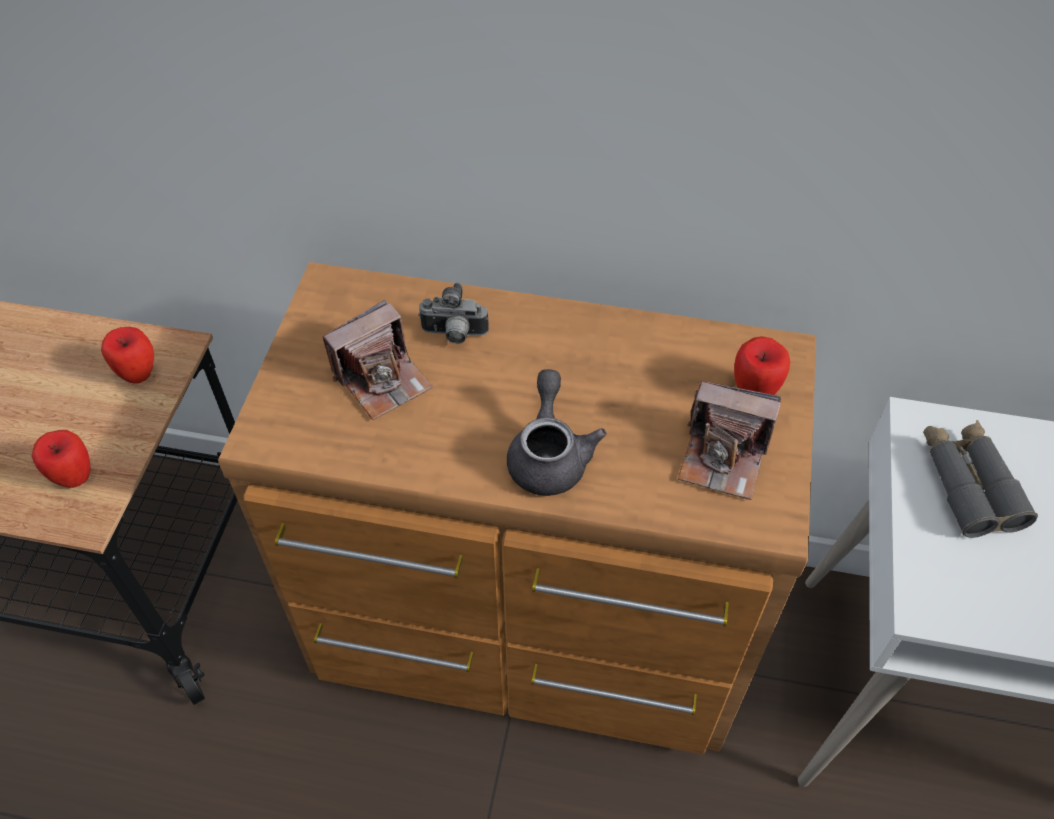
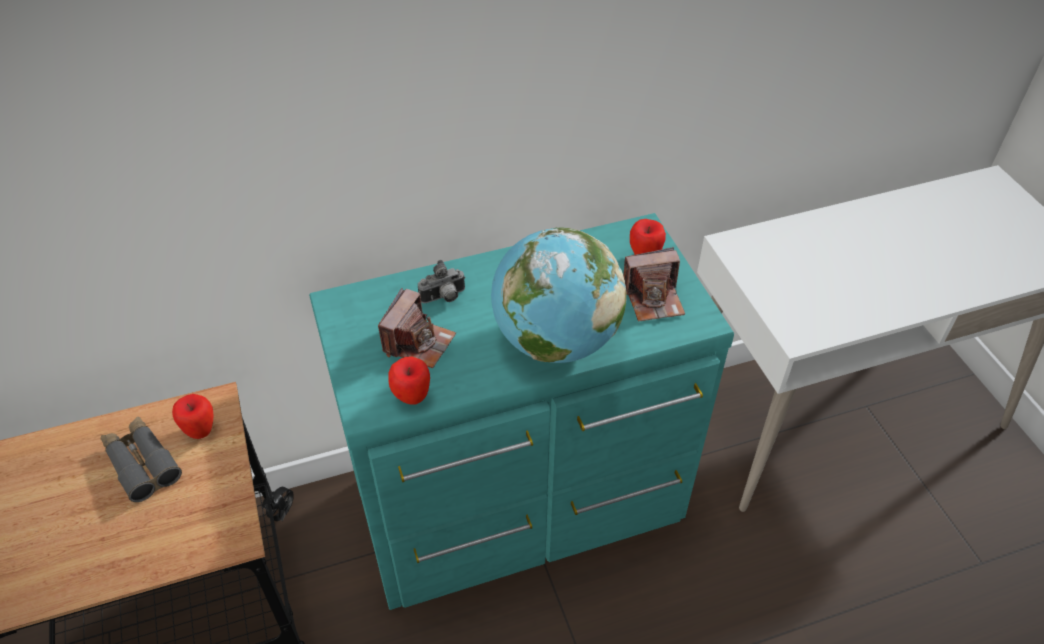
camera: 30 degrees left, 5 degrees down
(75, 478) = (206, 518): apple -> apple (412, 398)
(530, 630) = (523, 505): brown dresser -> turquoise dresser
(549, 455) = (555, 341): grey teapot -> globe
(968, 484) = (775, 265): grey binoculars -> grey binoculars (142, 463)

